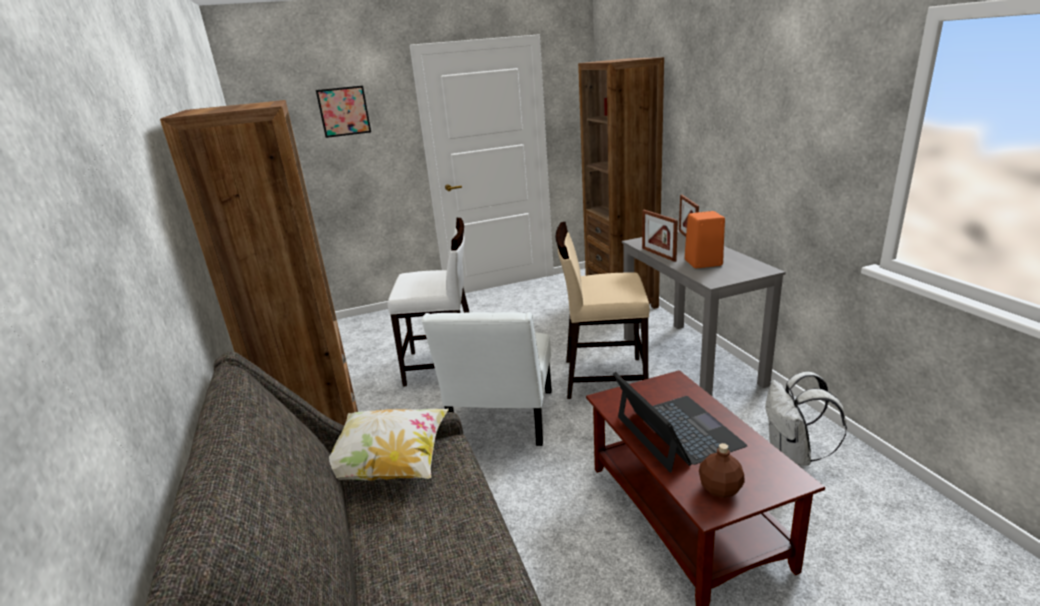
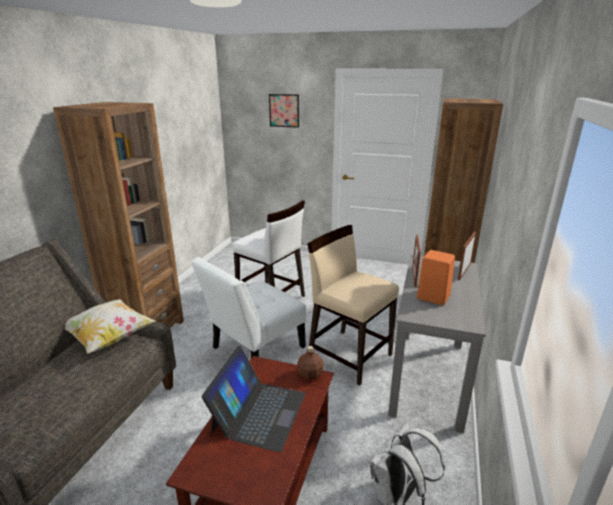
camera: 35 degrees right, 0 degrees up
(720, 488) = (217, 465): brown bottle -> brown bottle (310, 374)

